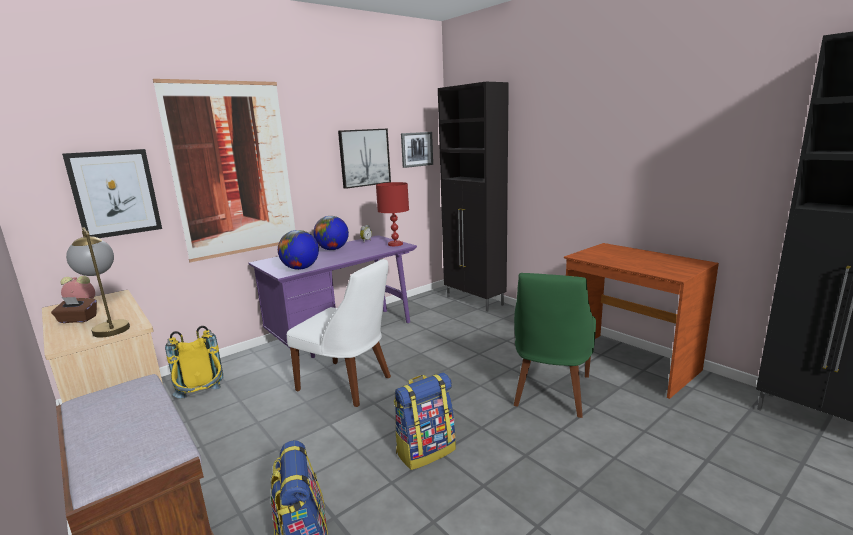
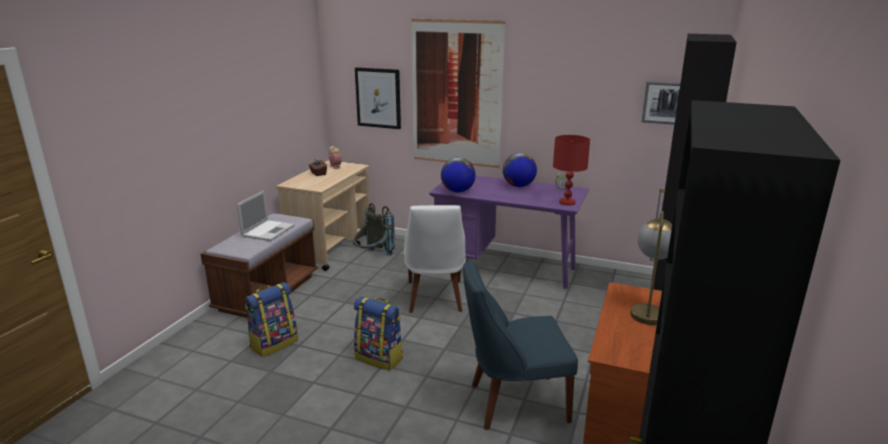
camera: 60 degrees right, 5 degrees up
(109, 327) = (314, 183): table lamp -> table lamp (647, 310)
(131, 413) = (268, 230): none -> laptop
(202, 399) = (373, 256): yellow backpack -> grey backpack
(364, 157) = (590, 102): picture -> none
(551, 392) = (513, 402): green chair -> blue chair

